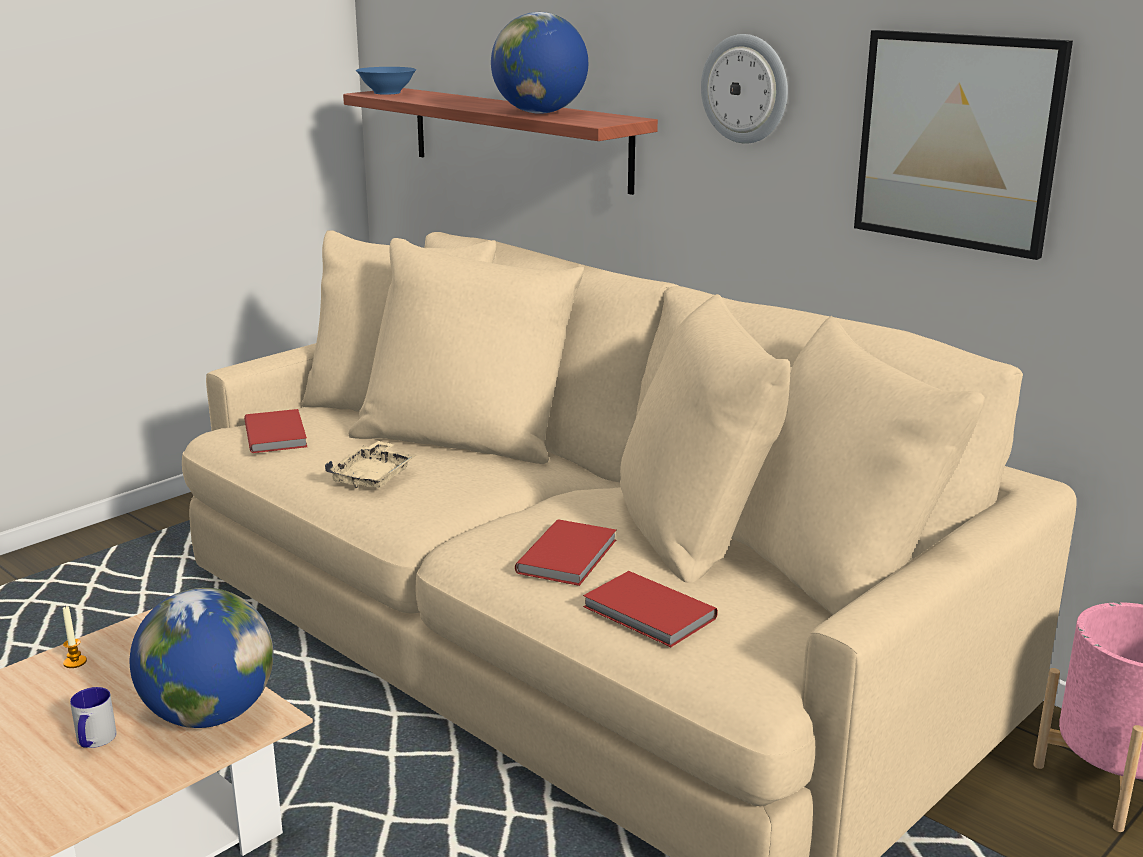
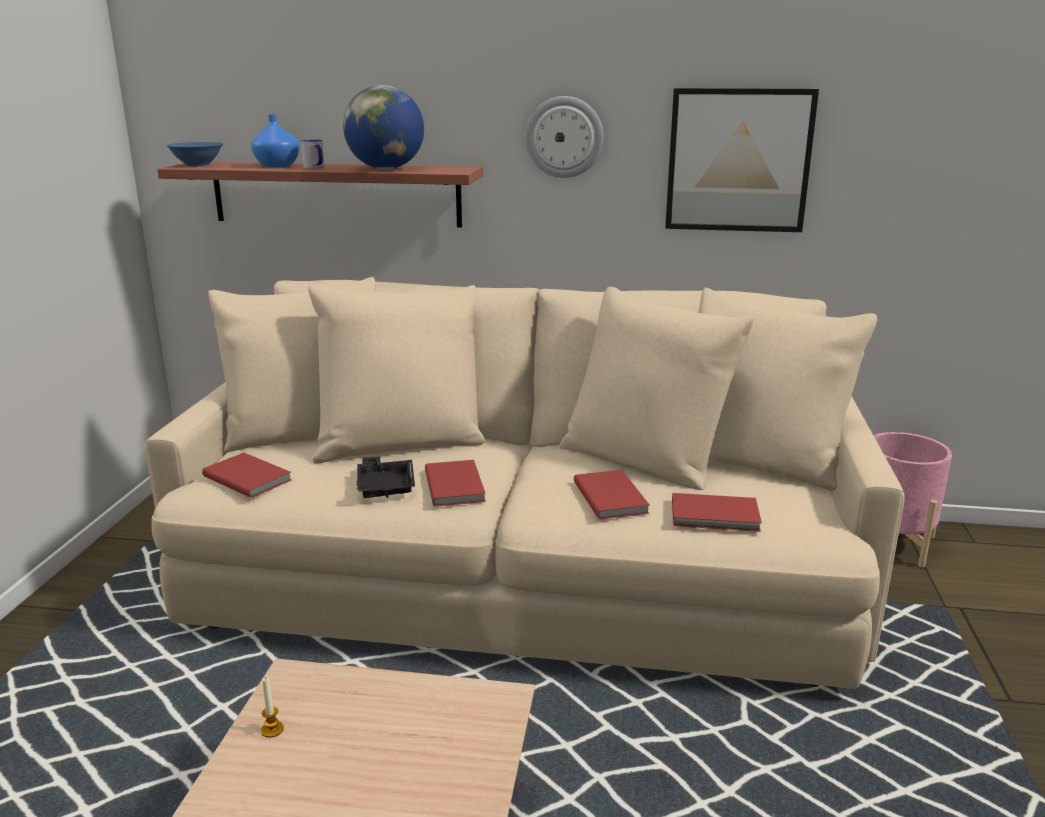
camera: 35 degrees left, 0 degrees up
(94, 741) = (392, 783): mug -> mug (315, 167)
(209, 715) = (455, 717): globe -> none
(374, 477) = (385, 486): beige tray -> black tray
(437, 495) = (456, 485): none -> red book
(454, 99) = (278, 165): none -> blue vase

